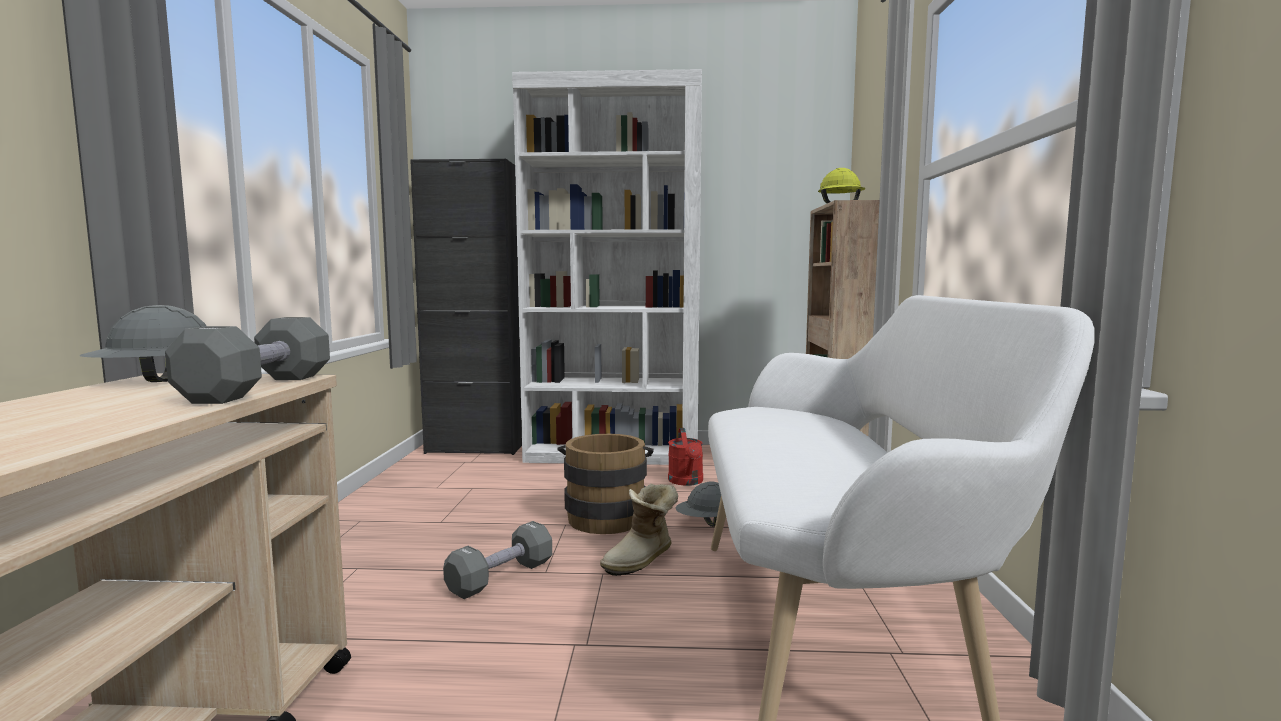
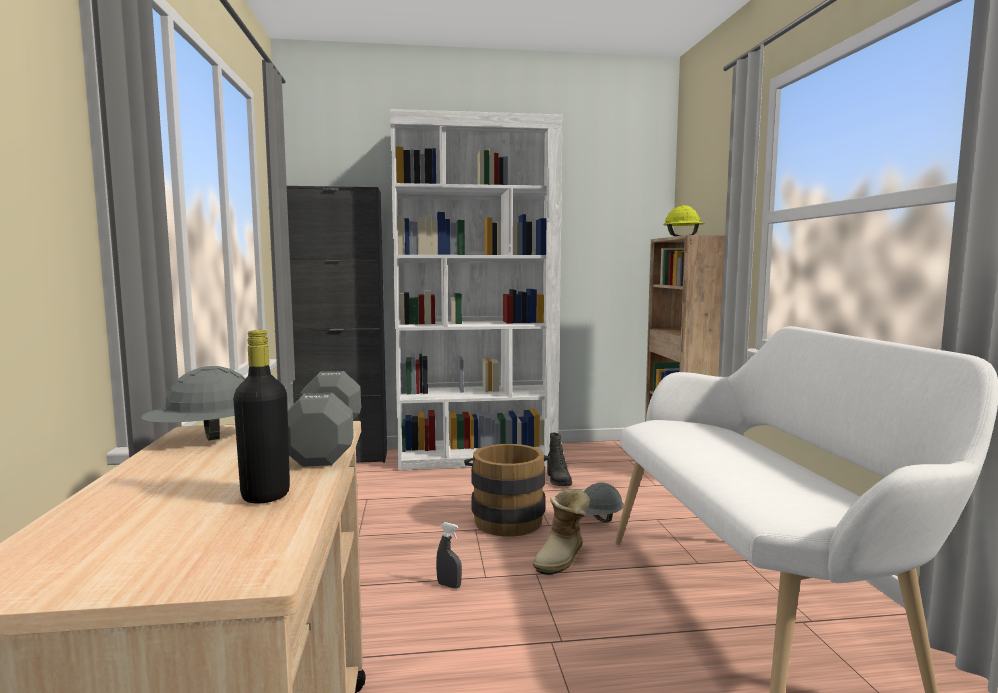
camera: 10 degrees left, 0 degrees up
(101, 422) = (265, 495): none -> black bottle
(501, 577) = (449, 585): grey dumbbell -> grey spray bottle
(687, 482) = (558, 480): red watering can -> black boot

